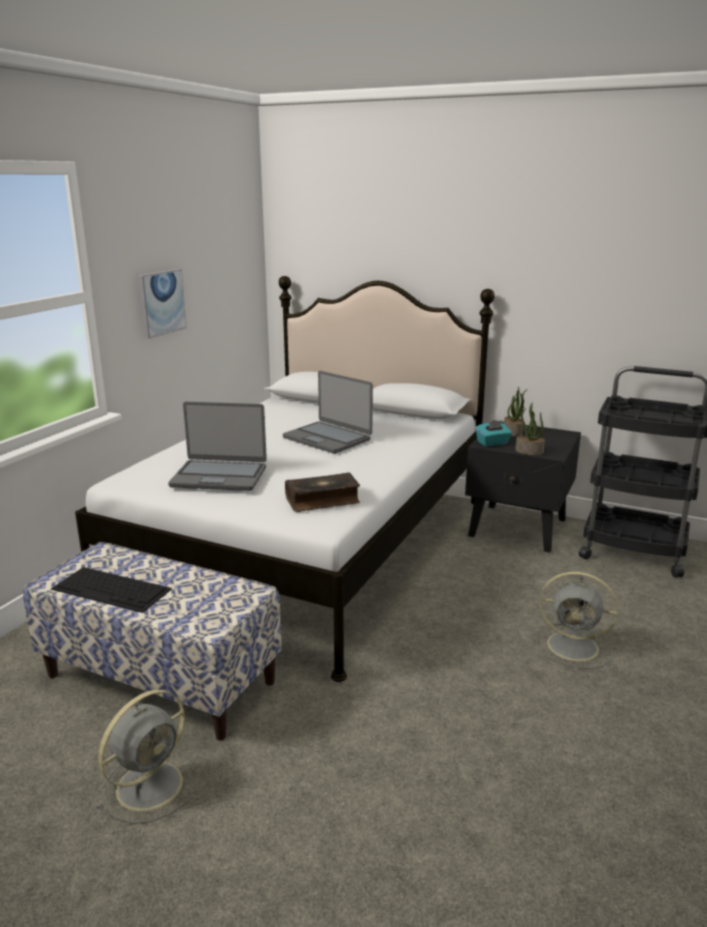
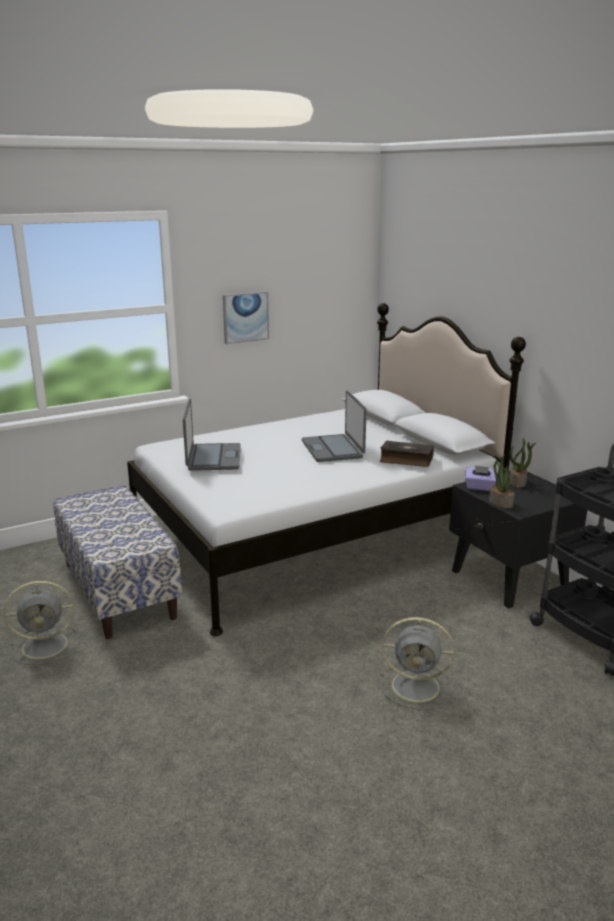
camera: 35 degrees right, 0 degrees up
(112, 589) = (91, 515): keyboard -> none
(219, 476) = (213, 458): laptop -> laptop turned 135 degrees counterclockwise
(322, 500) = (252, 493): book -> book (406, 460)
(492, 443) = (480, 487): turquoise tissue box -> purple tissue box
(575, 647) = (417, 686): grey fan -> grey fan turned 45 degrees counterclockwise

